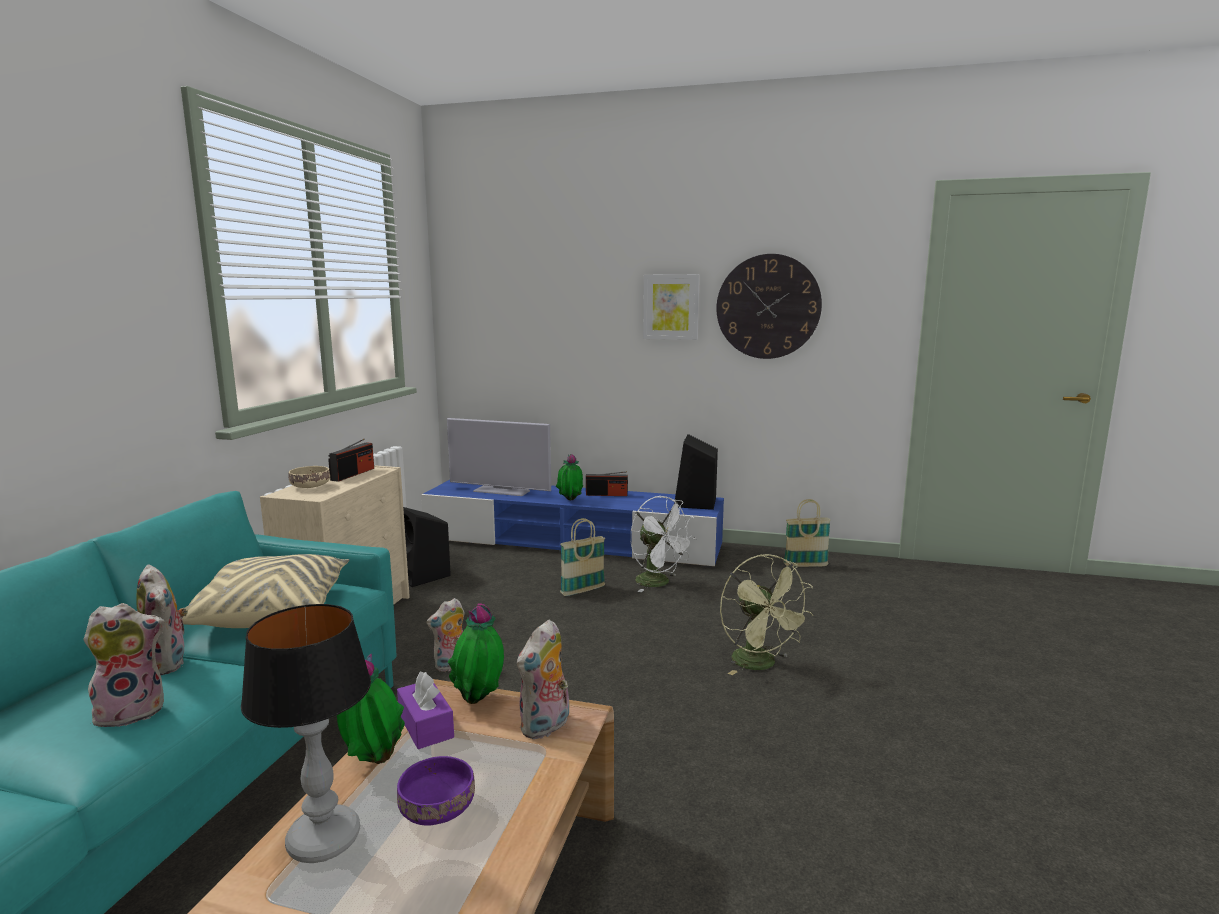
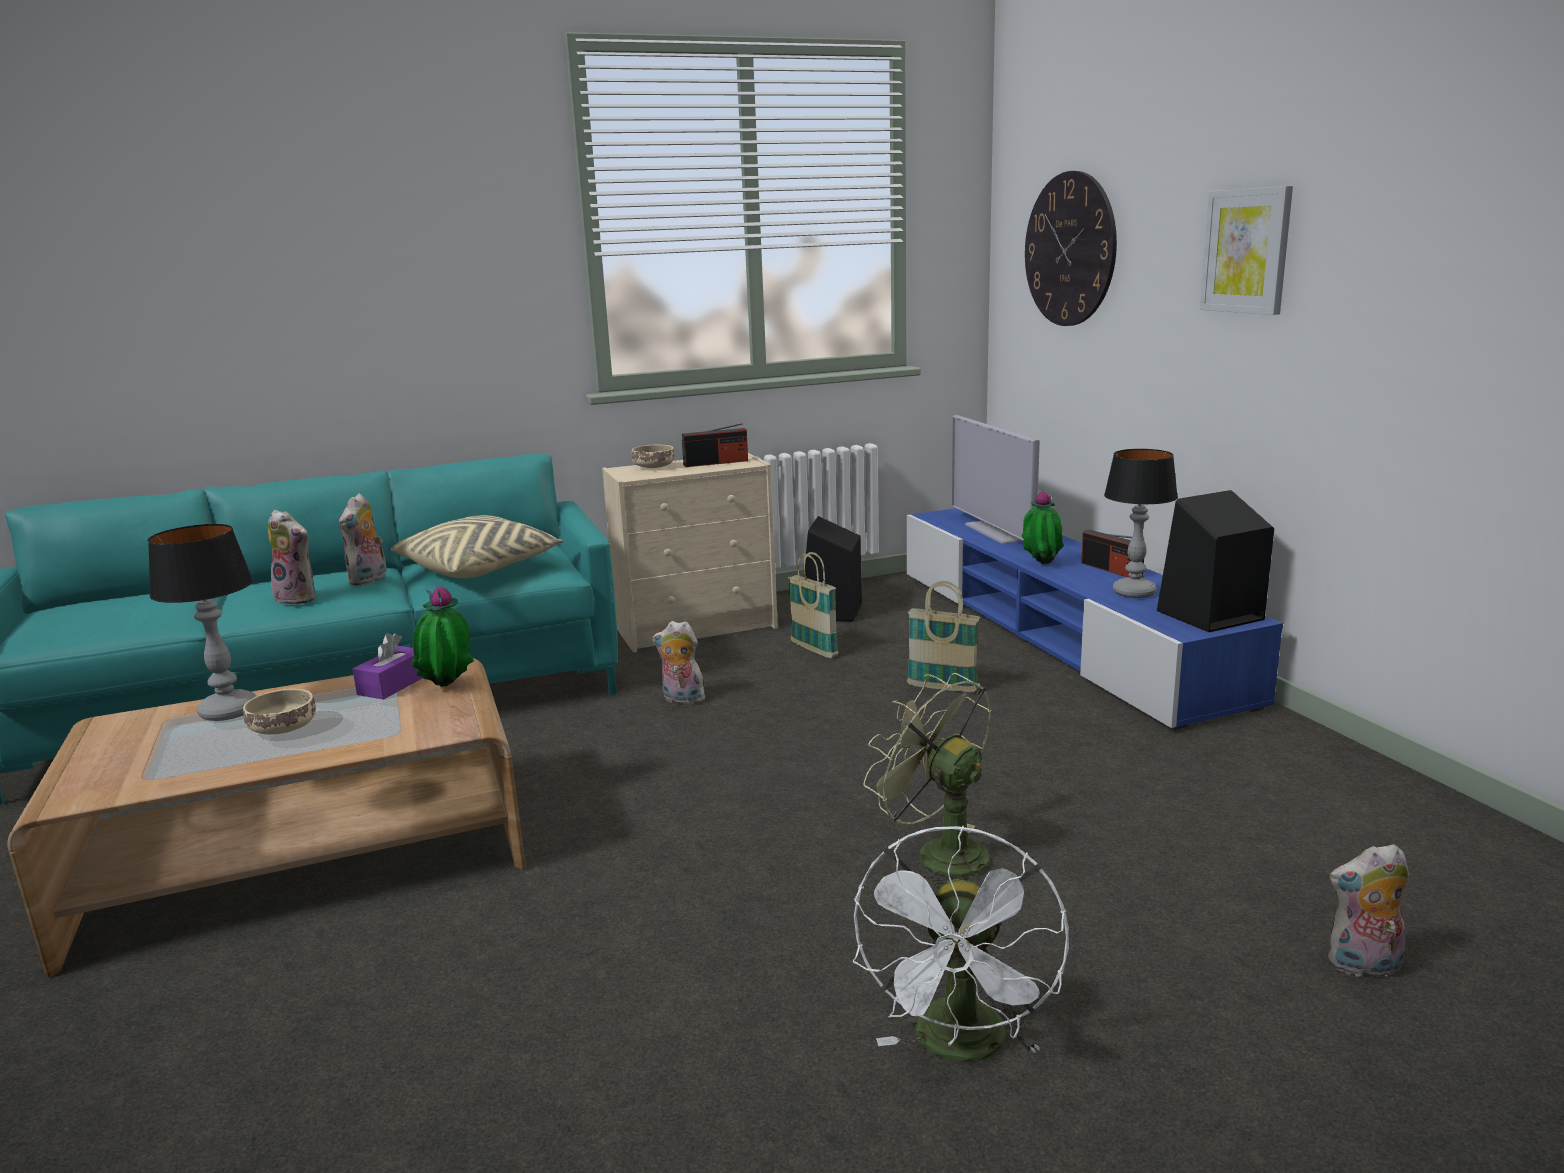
camera: 55 degrees right, 5 degrees up
(372, 762) = (328, 689): potted plant -> none
(437, 808) = (285, 728): purple bowl -> beige bowl
(546, 727) = (429, 723): plush toy -> plush toy (1363, 967)
(643, 502) = (1134, 592): none -> table lamp
(659, 583) = (1050, 717): white fan -> white fan (962, 1048)
(760, 665) = (938, 854): green fan -> green fan turned 105 degrees clockwise
(768, 307) = (1399, 249): wall clock -> wall clock (1069, 249)
(805, 565) = (1347, 791): basket -> basket (814, 650)

